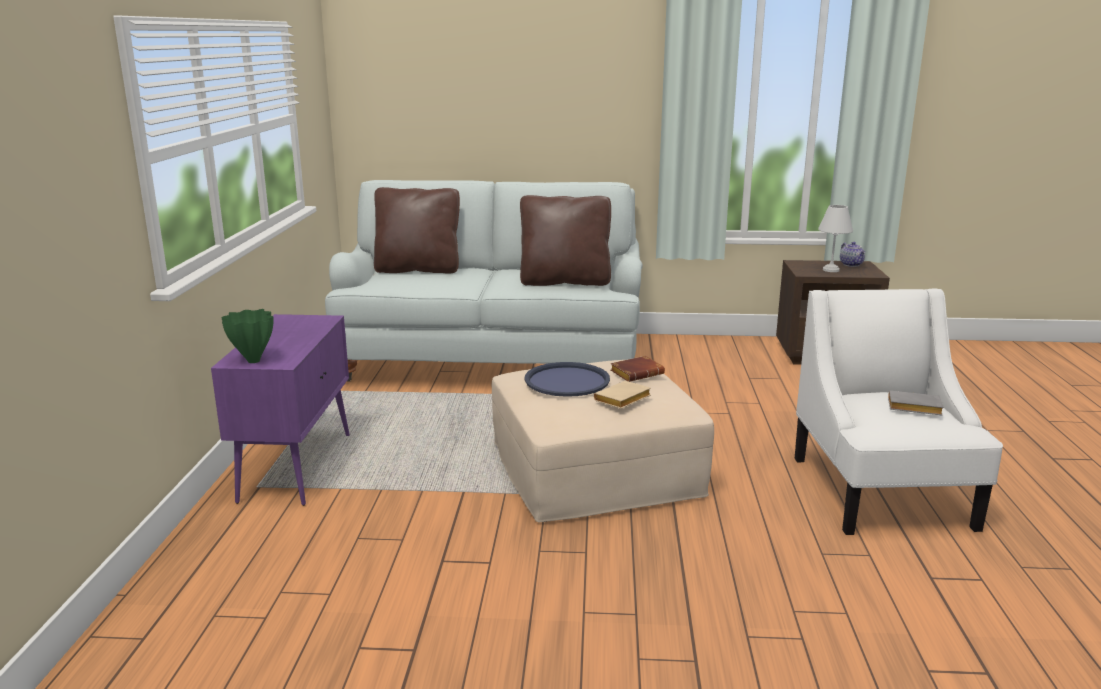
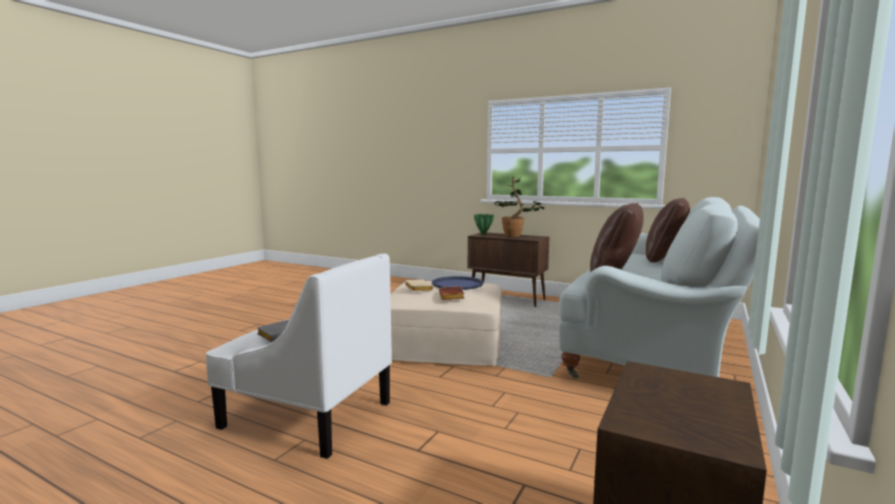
camera: 115 degrees right, 10 degrees down
(284, 333) = (516, 236): none -> potted plant
(297, 466) = (507, 299): purple cabinet -> brown cabinet
(830, 270) = (663, 394): white table lamp -> none
(851, 264) = (715, 429): teapot -> none

